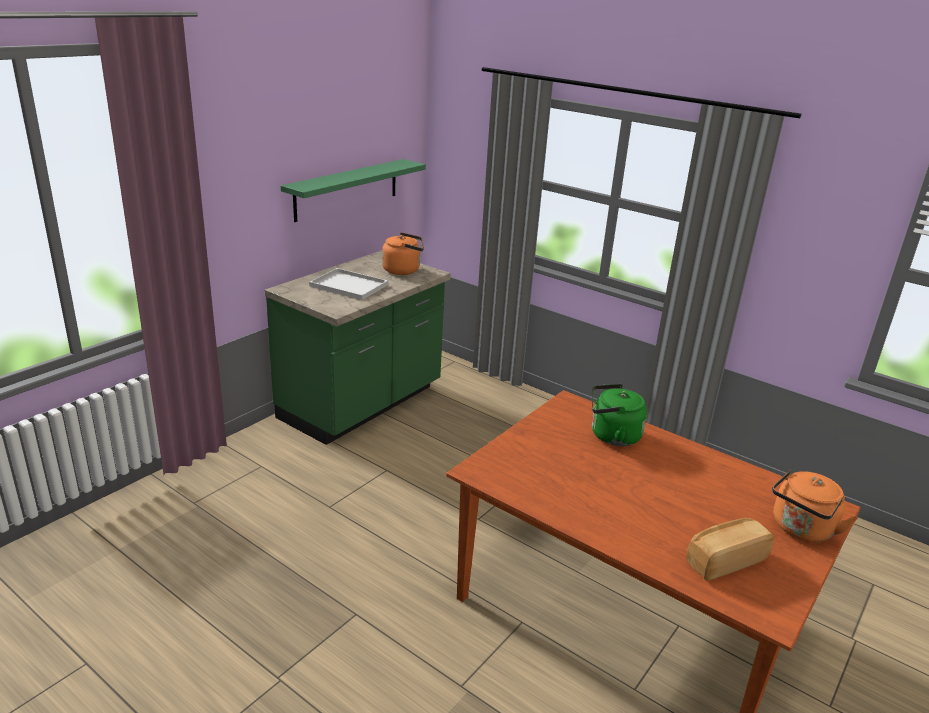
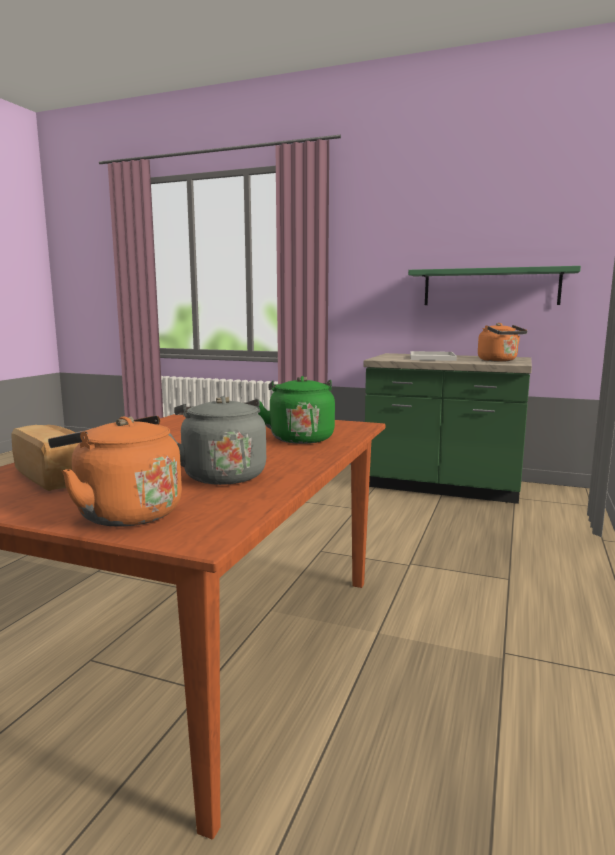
camera: 75 degrees right, 15 degrees down
(718, 485) = (221, 475): none -> grey kettle

